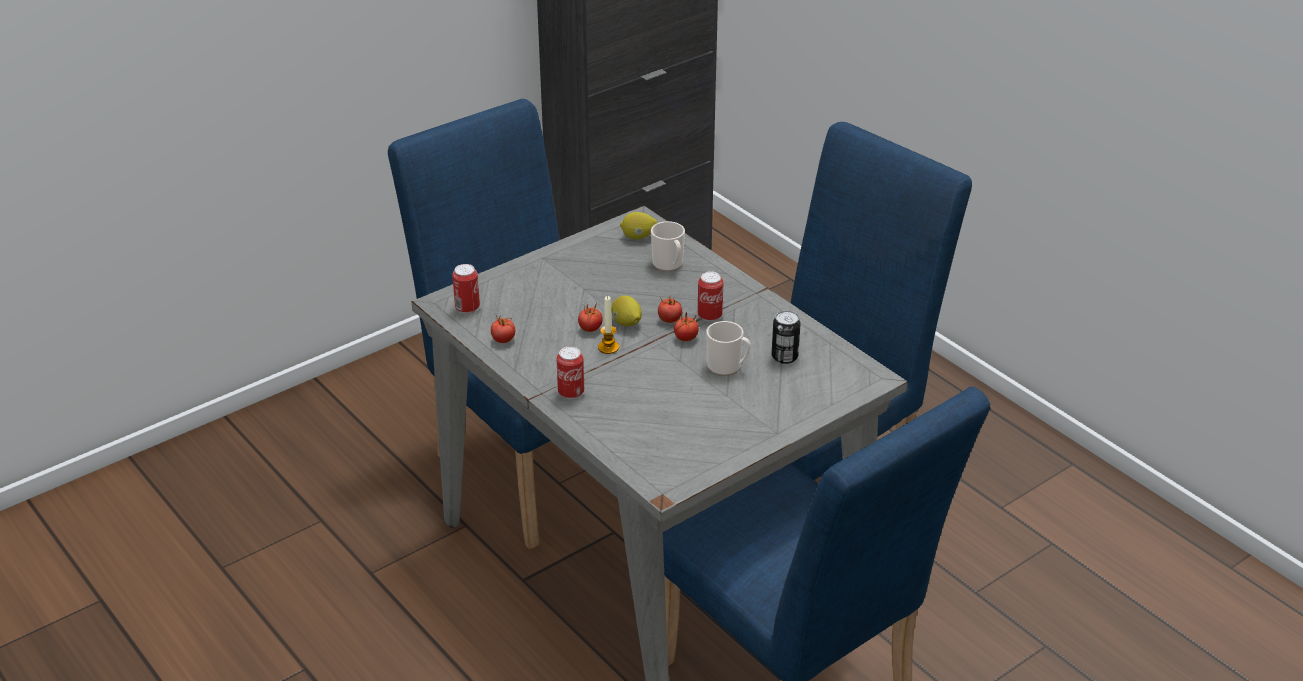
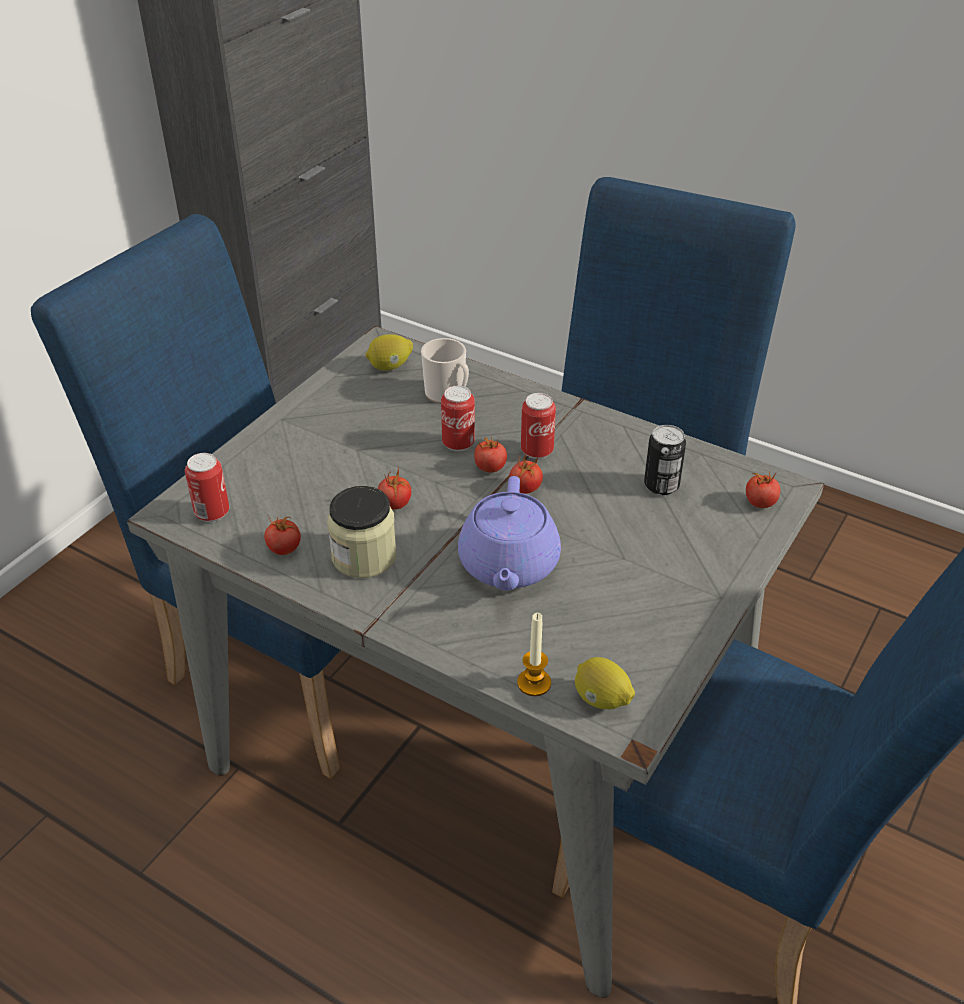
camera: 20 degrees left, 5 degrees up
(552, 356) = (364, 556): none -> jar
(571, 393) = (418, 608): can -> can (458, 443)
(608, 347) = (433, 526): candle -> candle (534, 683)
(626, 323) = (438, 486): lemon -> lemon (601, 700)
(644, 382) = (508, 566): none -> purple teapot
(727, 367) = (601, 516): mug -> none
(848, 383) = (760, 503): none -> tomato

